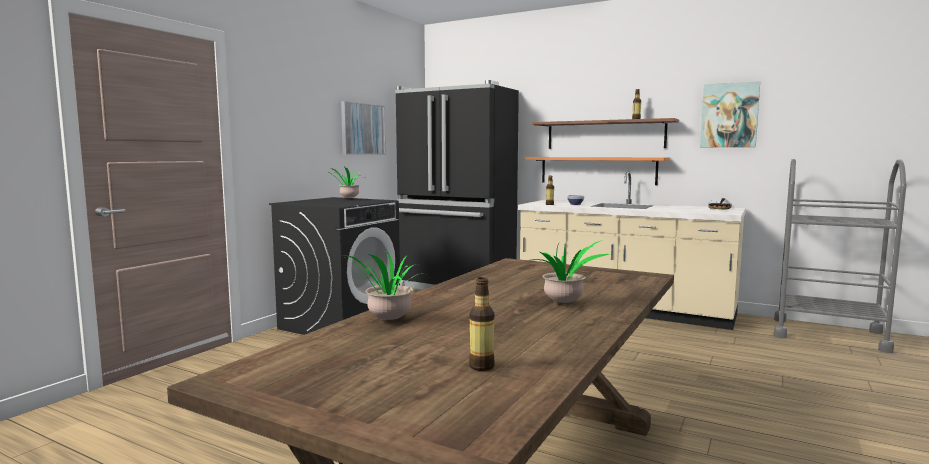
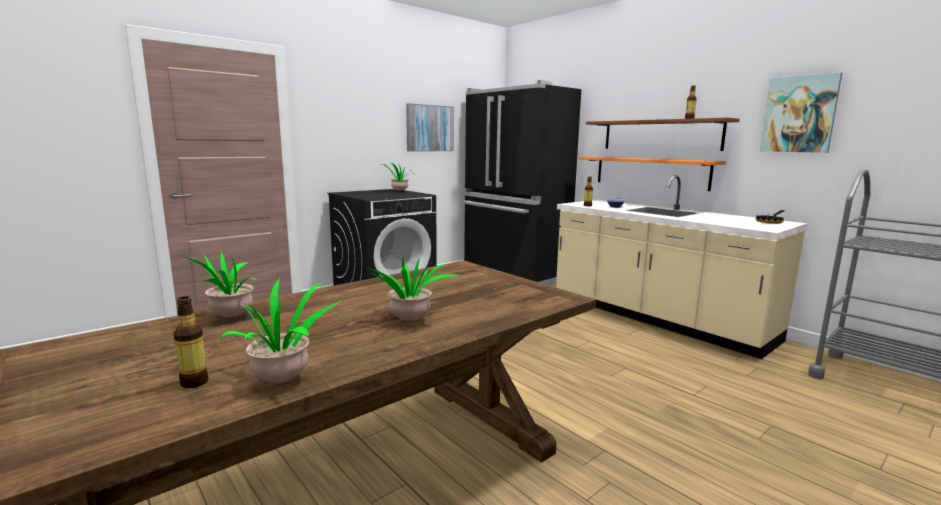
camera: 20 degrees right, 5 degrees up
(553, 352) = (284, 378): none -> potted plant

